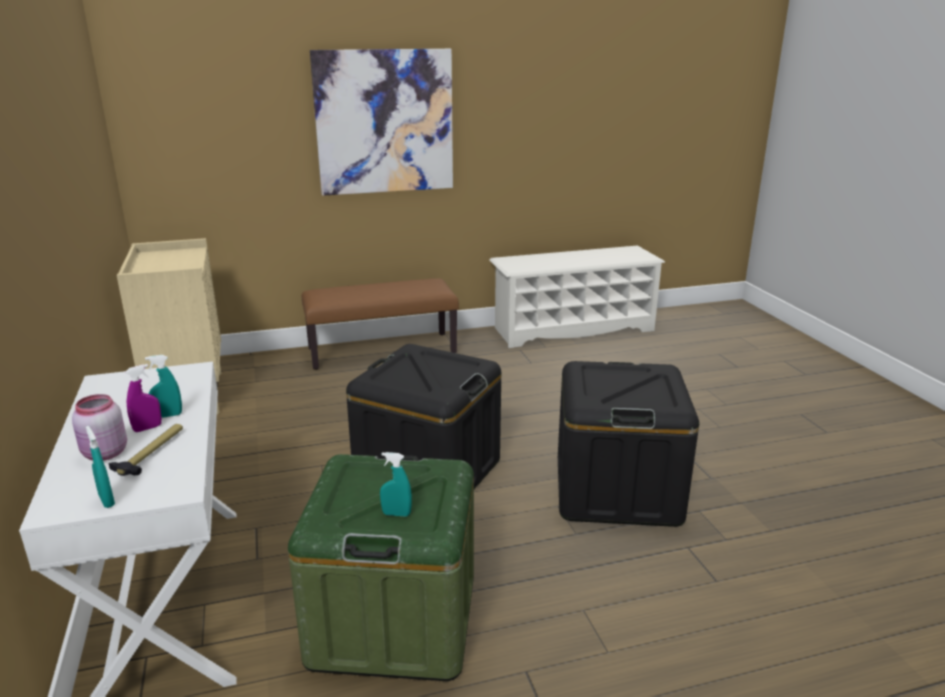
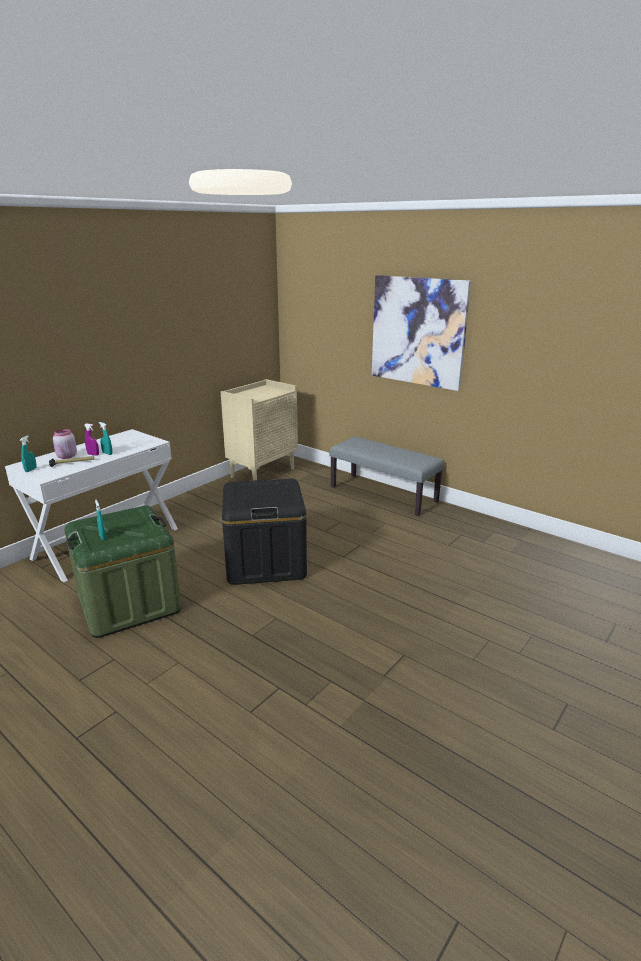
camera: 55 degrees right, 0 degrees up
(382, 350) = (384, 494): brown bench -> grey bench
(573, 329) = (532, 542): white shoe rack -> none
(617, 490) = (319, 635): black storage box -> none

